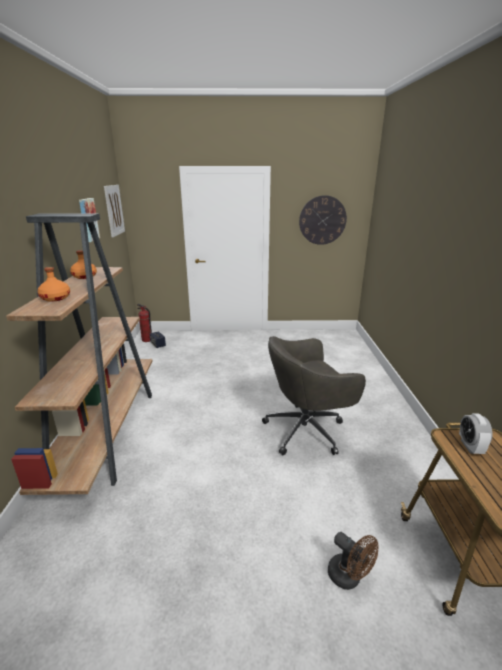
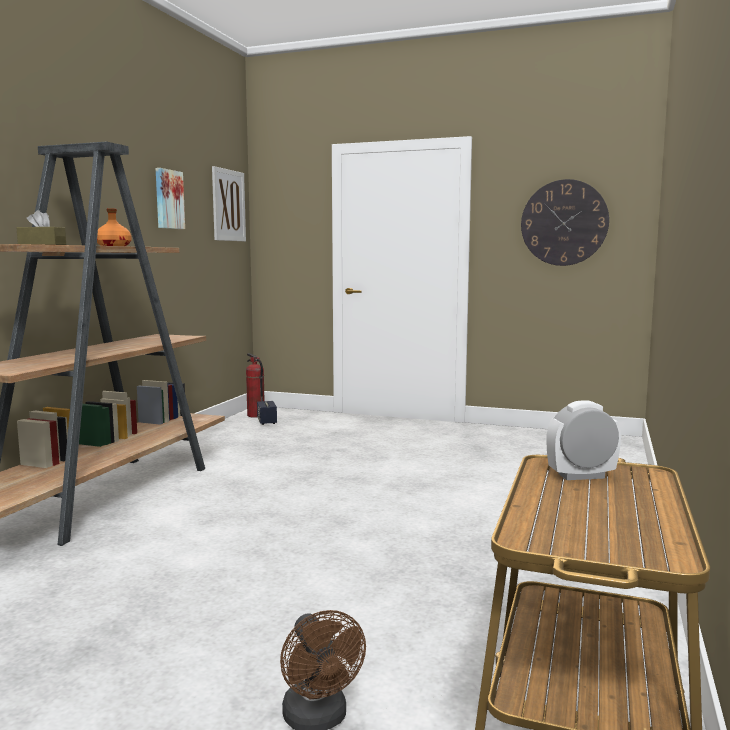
camera: 20 degrees right, 15 degrees down
(56, 298) = (42, 244): orange bottle -> brown tissue box
(306, 430) = (420, 538): grey office chair -> none
(470, 446) = (581, 476): alarm clock -> alarm clock turned 60 degrees clockwise

